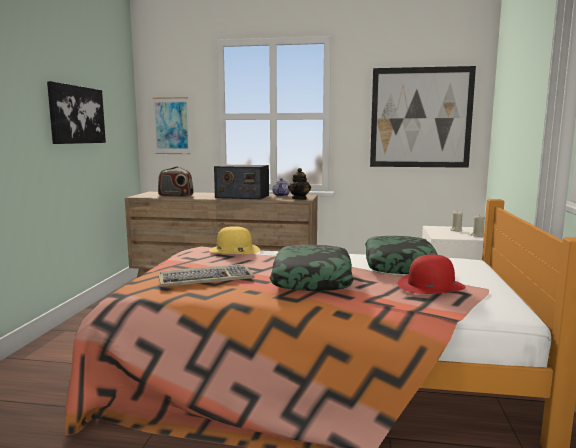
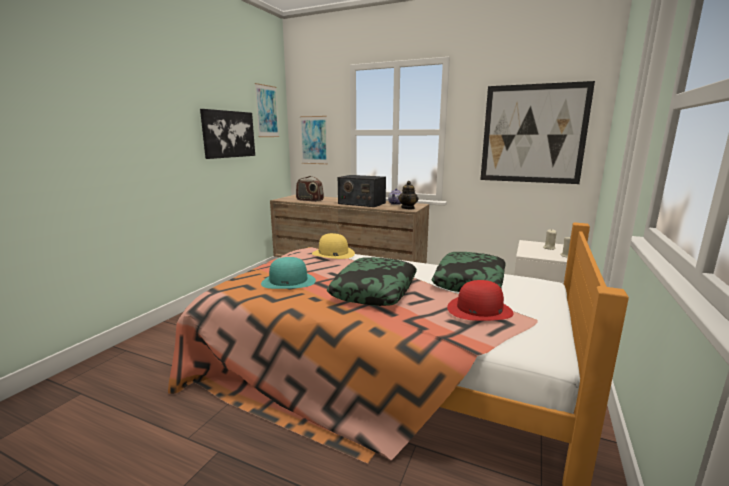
camera: 15 degrees right, 5 degrees up
(115, 90) = (267, 111): none -> picture
(206, 279) = (289, 281): keyboard -> turquoise hat

